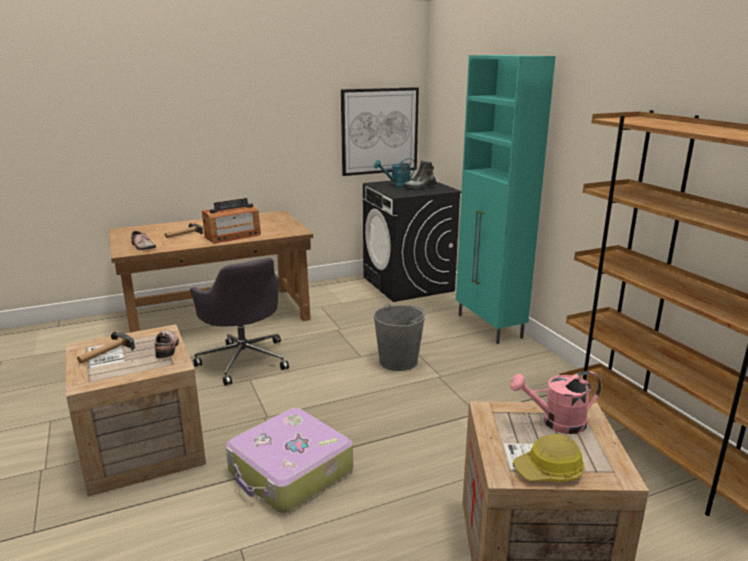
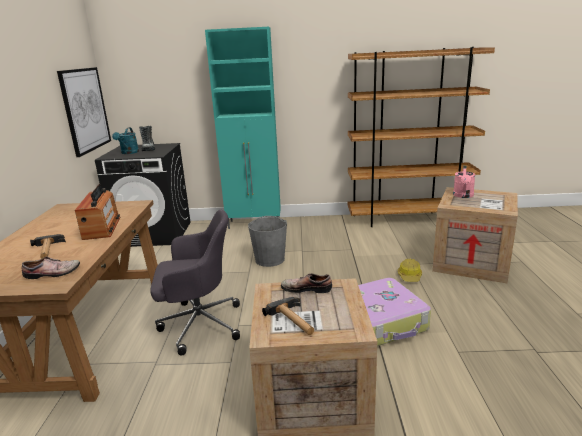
camera: 65 degrees left, 0 degrees up
(549, 471) = (504, 204): hard hat -> hard hat (410, 276)

